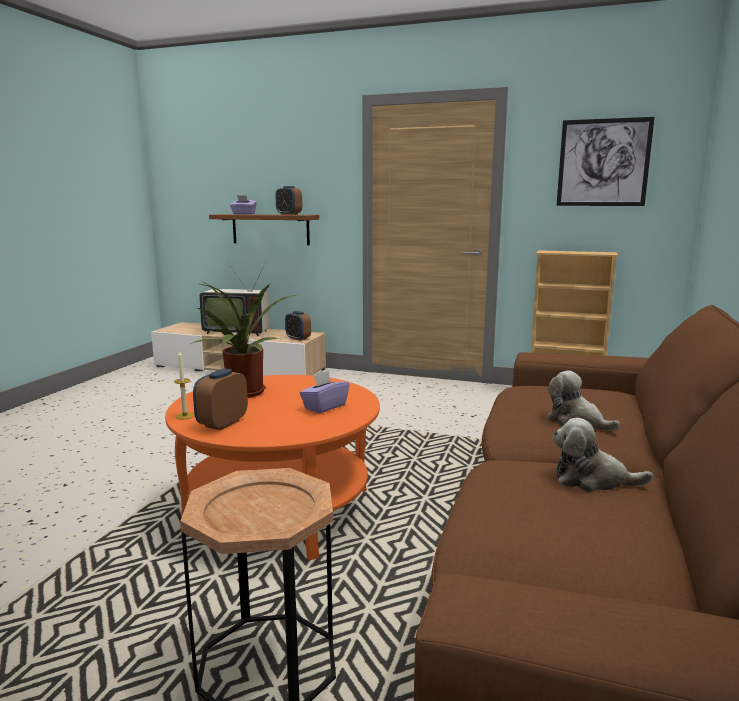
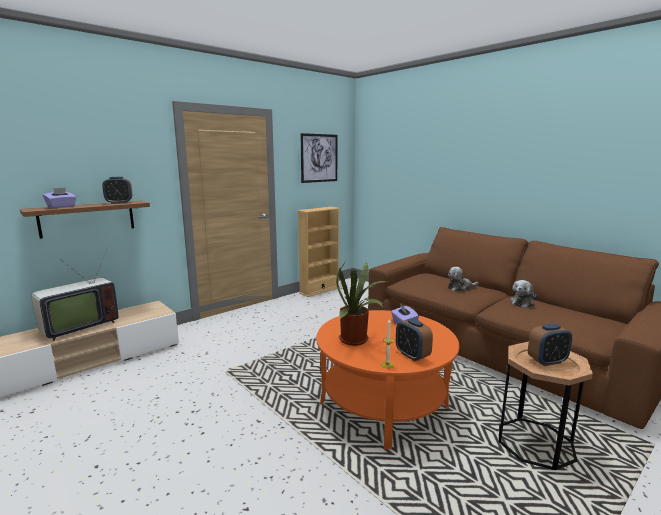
camera: 60 degrees left, 0 degrees up
(298, 338) = (156, 311): alarm clock -> alarm clock (547, 361)

